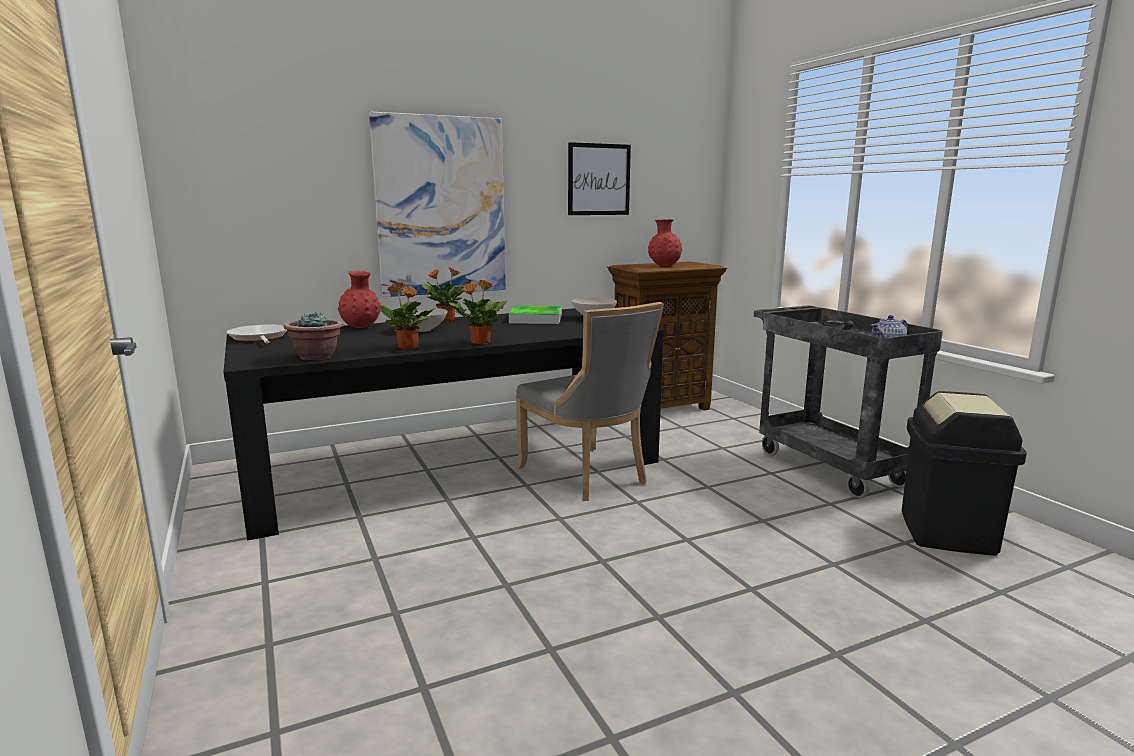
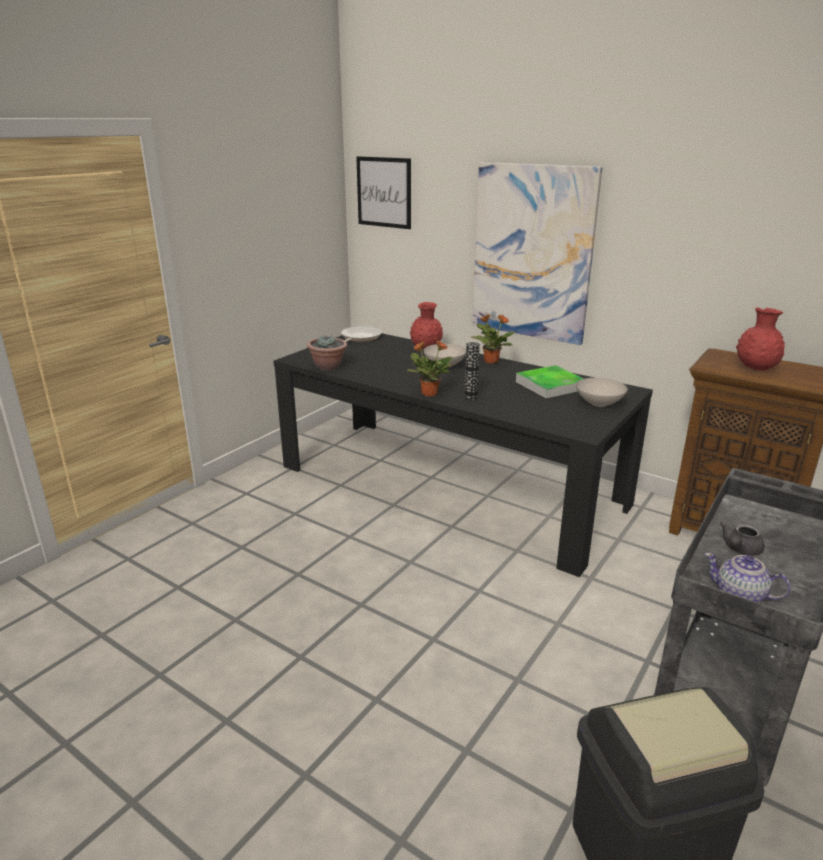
camera: 60 degrees right, 10 degrees up
(408, 347) = (384, 379): potted plant -> none
(515, 336) = (470, 397): none -> vase
(587, 476) = (501, 548): grey chair -> none
(599, 179) = (720, 241): picture -> picture (384, 192)

